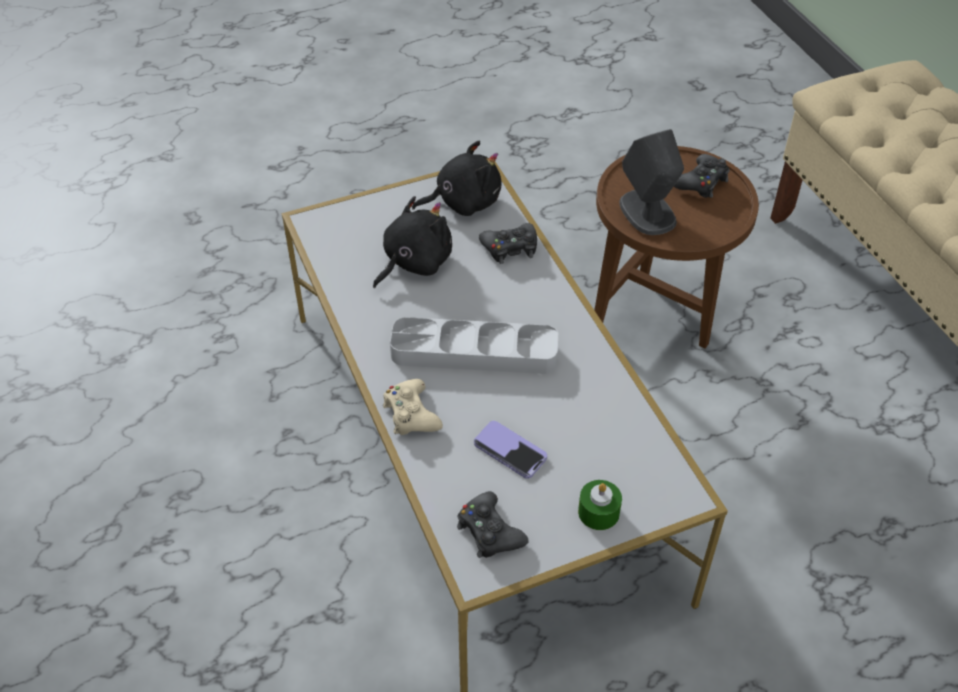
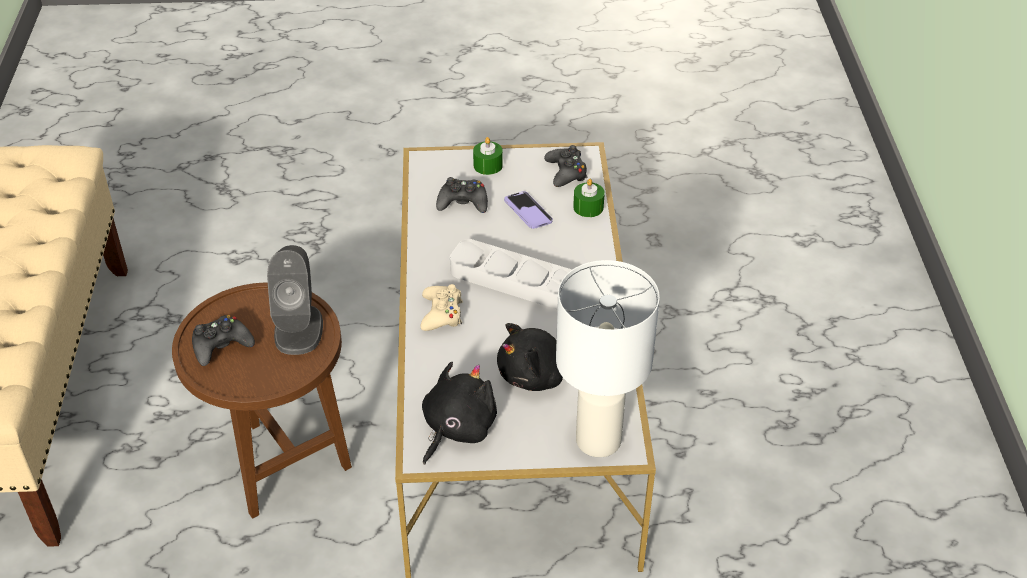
camera: 160 degrees left, 5 degrees down
(337, 223) = (599, 439): none -> white table lamp
(411, 414) = (591, 251): beige game controller -> beige game controller (442, 314)
(438, 478) = (588, 207): none -> green candle
(463, 202) = (456, 429): black plush toy -> black plush toy turned 120 degrees clockwise
(510, 248) = (438, 364): black game controller -> black game controller (463, 202)

